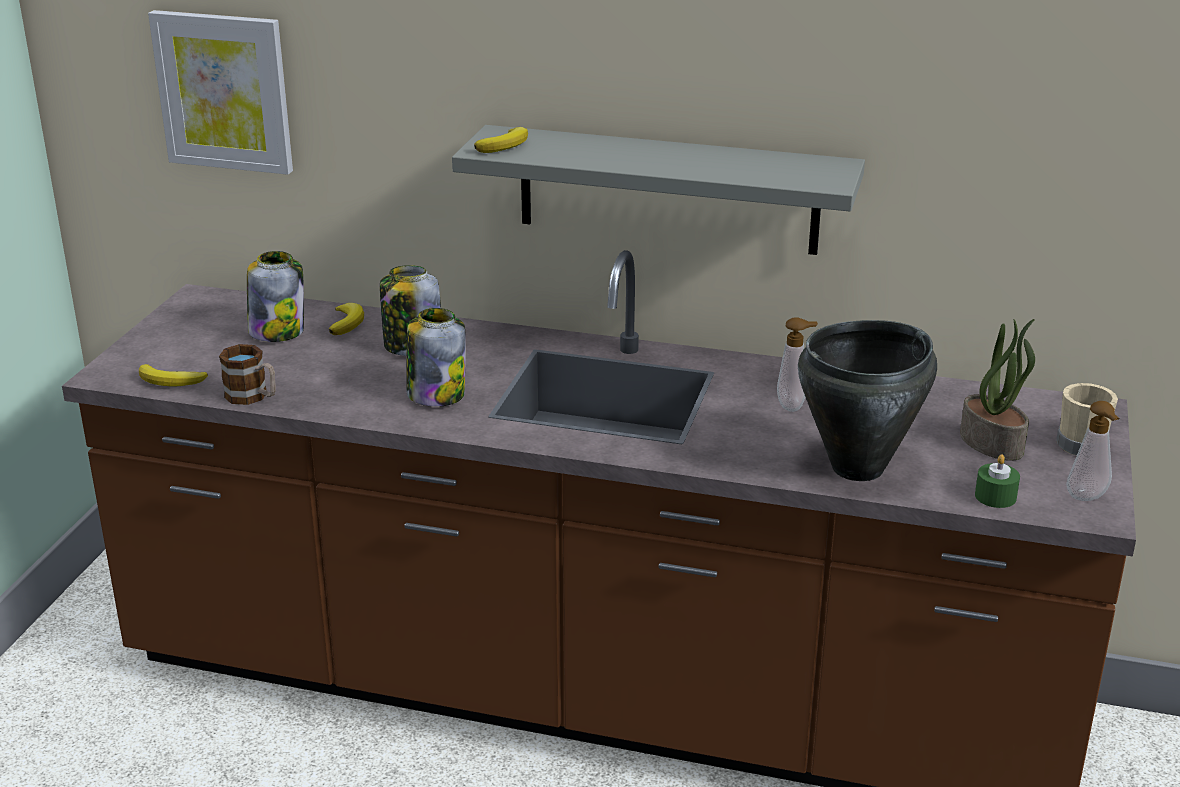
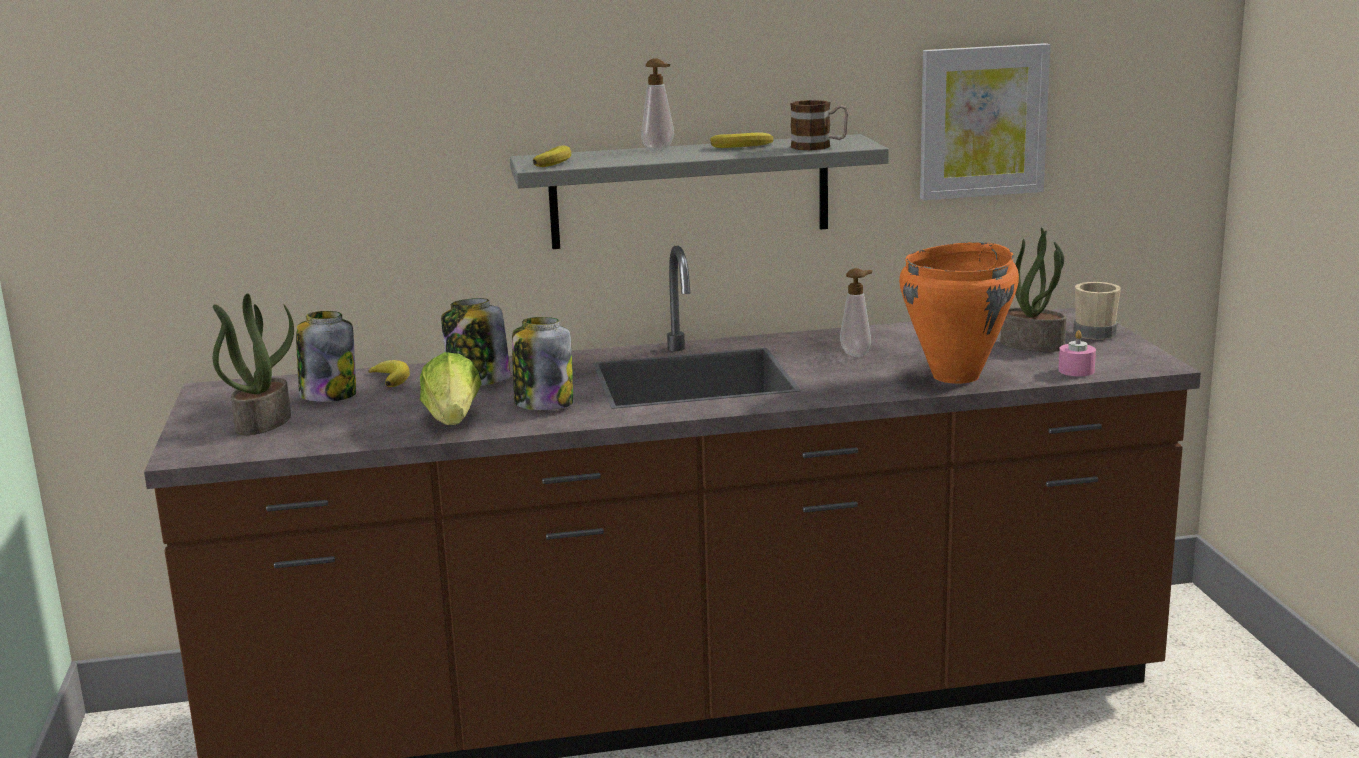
camera: 25 degrees left, 10 degrees down
(171, 381) = (264, 445): banana -> banana (744, 146)
(197, 351) = (263, 422): none -> potted plant
(224, 91) = (224, 164): picture -> picture (982, 121)
(253, 397) = (366, 439): mug -> mug (819, 146)
(341, 394) = (453, 421): none -> lettuce
(859, 468) = (957, 376): black cooking pot -> orange cooking pot
(995, 496) = (1076, 370): green candle -> pink candle
(1088, 498) = (1139, 358): soap dispenser -> soap dispenser (660, 149)

